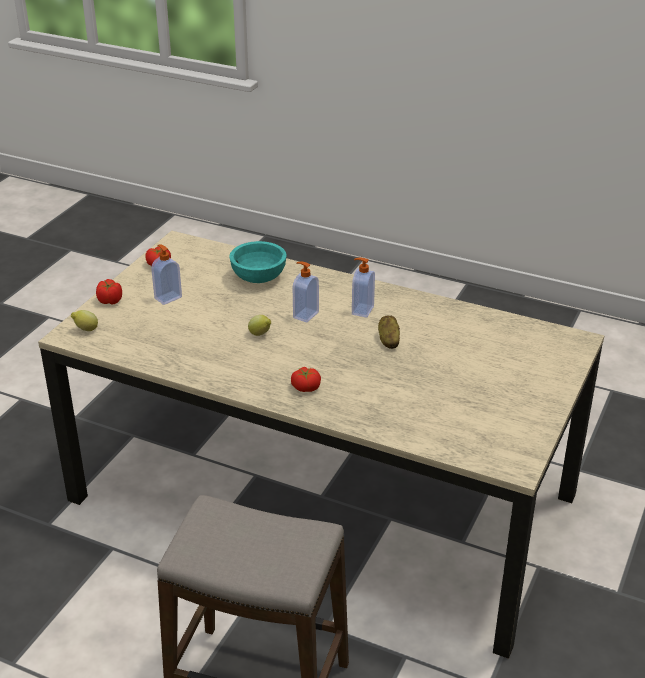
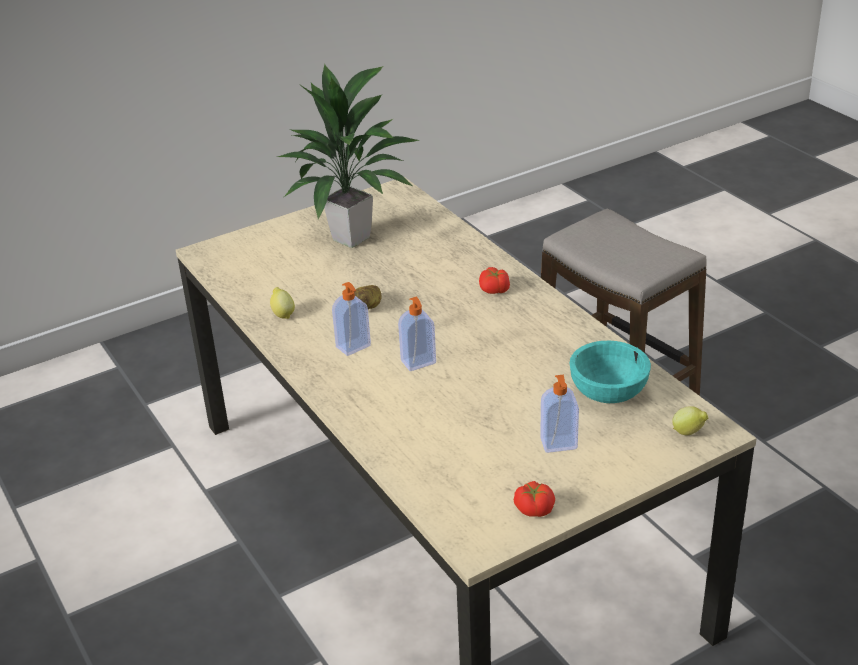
camera: 145 degrees left, 0 degrees up
(110, 301) = (637, 467): tomato -> none
(258, 277) = (421, 434): turquoise bowl -> turquoise bowl (608, 393)
(260, 334) = (488, 356): lemon -> lemon (283, 314)
(480, 395) = (353, 238): none -> potted plant

